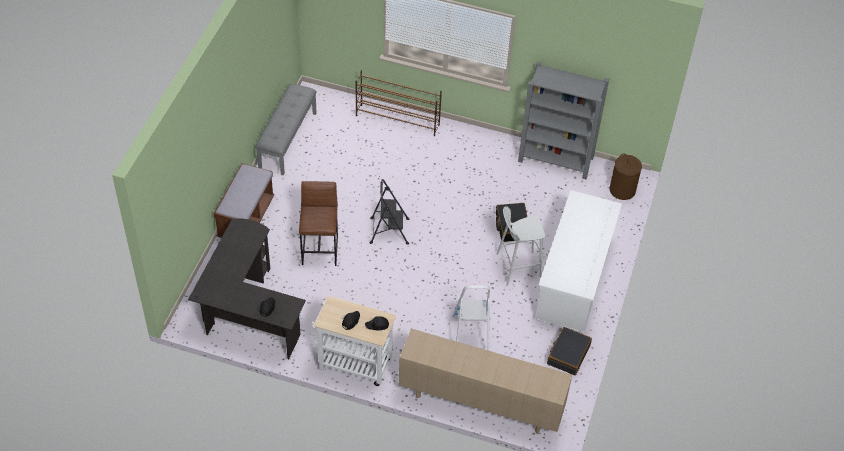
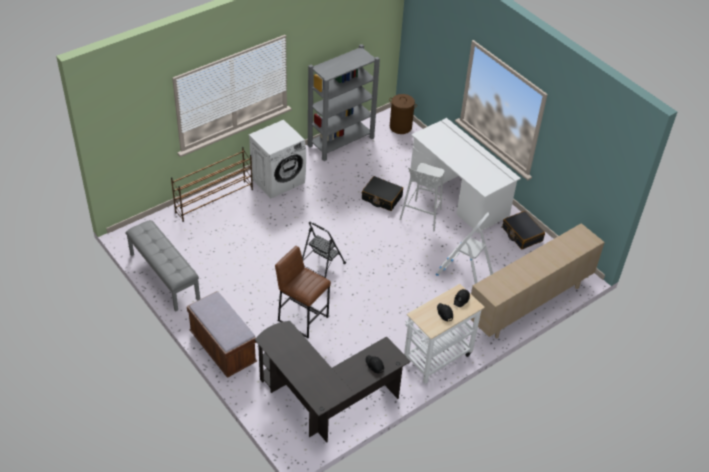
camera: 55 degrees left, 5 degrees down
(461, 146) = (278, 181): none -> white washing machine

